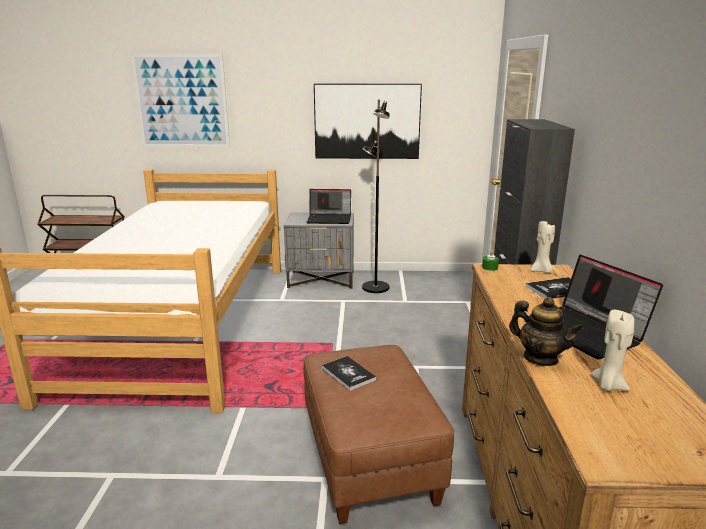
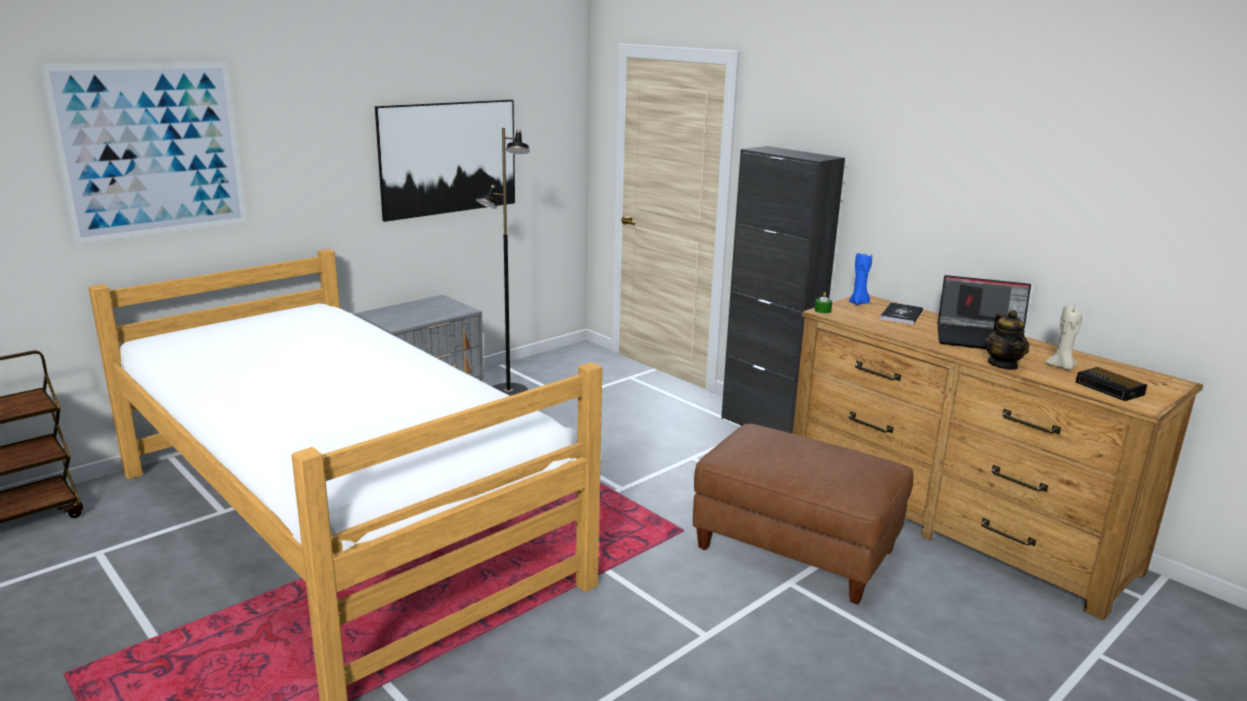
camera: 45 degrees left, 0 degrees up
(330, 219) = (434, 309): laptop -> none
(348, 374) = (778, 459): book -> none
(540, 358) = (1003, 364): teapot -> teapot turned 90 degrees clockwise
(541, 271) = (859, 303): beige candle -> blue candle
(609, 429) = (1110, 389): none -> alarm clock

